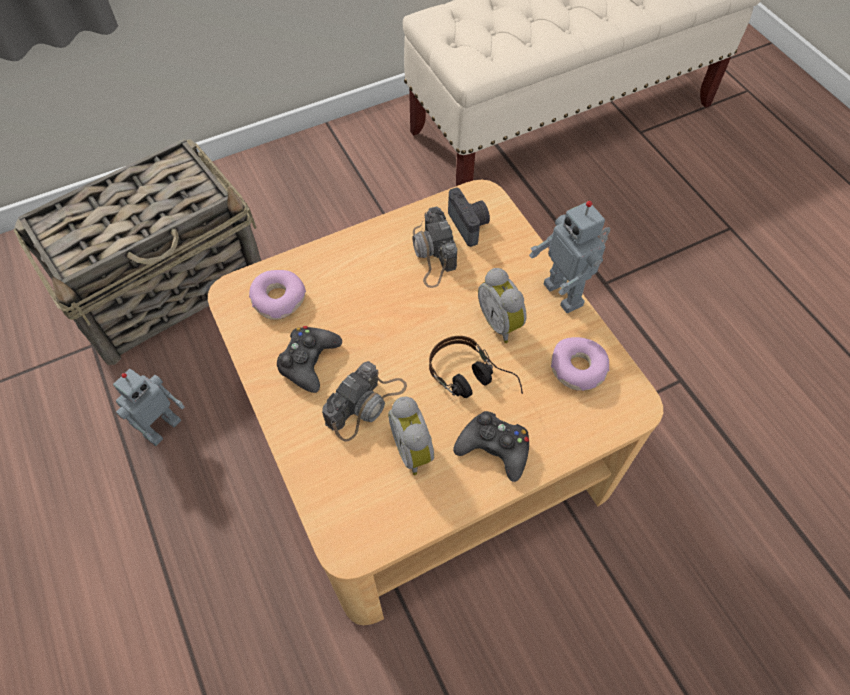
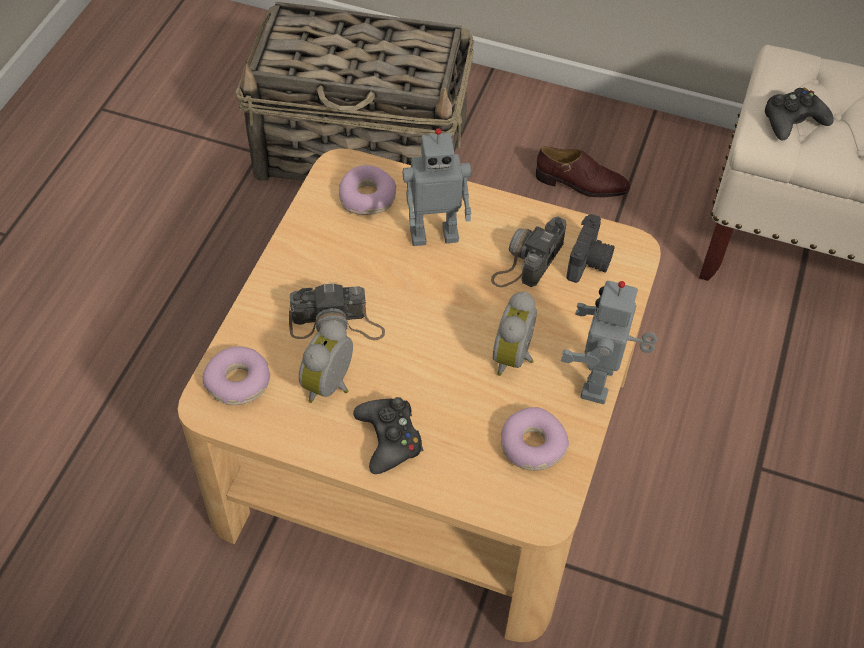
camera: 45 degrees right, 5 degrees down
(161, 427) = (239, 256): toy robot -> toy robot (434, 234)
(309, 361) = (334, 260): black game controller -> black game controller (793, 120)
(334, 199) = (581, 184): none -> brown shoe
(349, 509) = (238, 382): none -> donut
(473, 381) = (435, 380): headphones -> none

